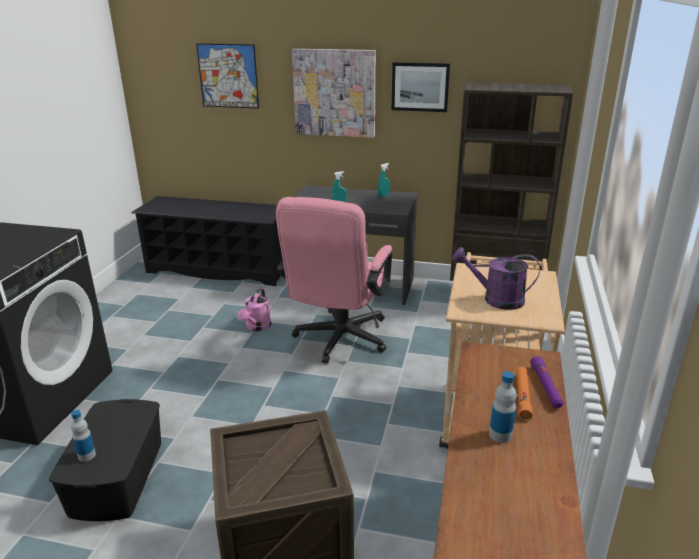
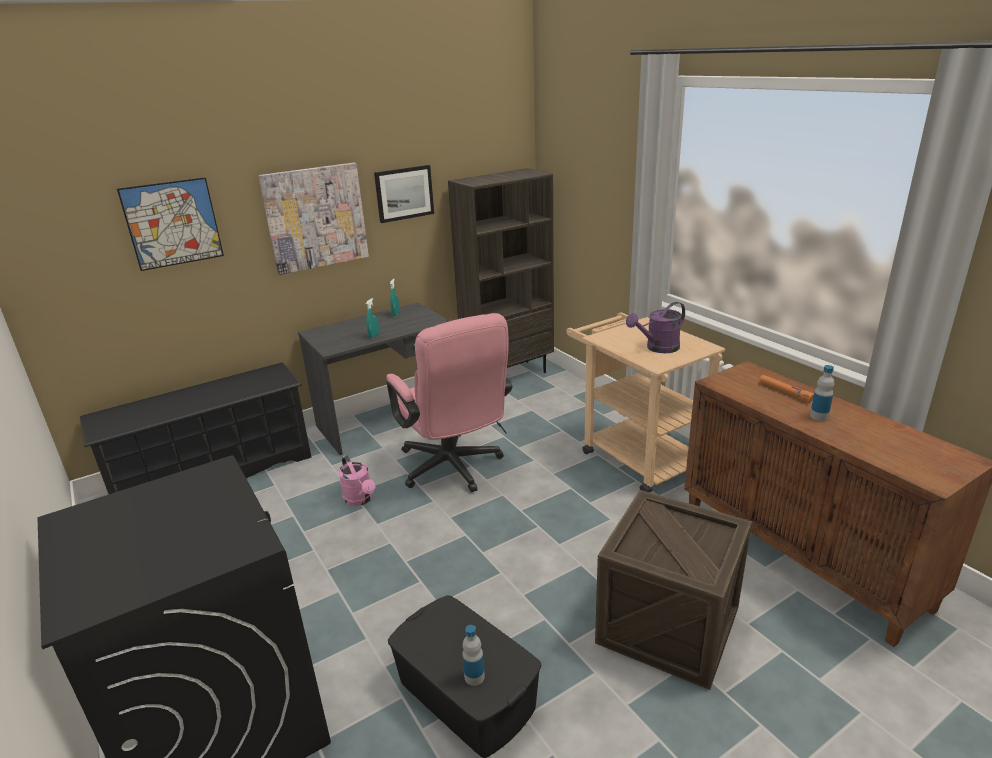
camera: 45 degrees left, 0 degrees up
(546, 387) = (782, 381): purple flashlight -> none

